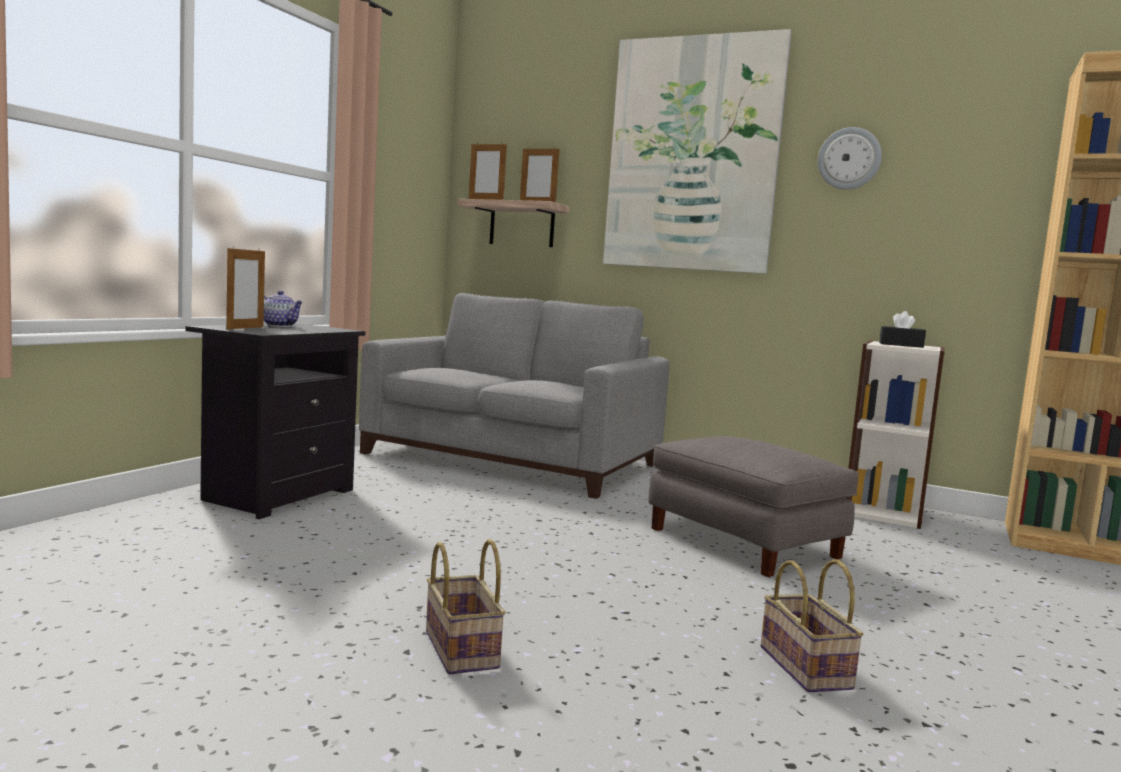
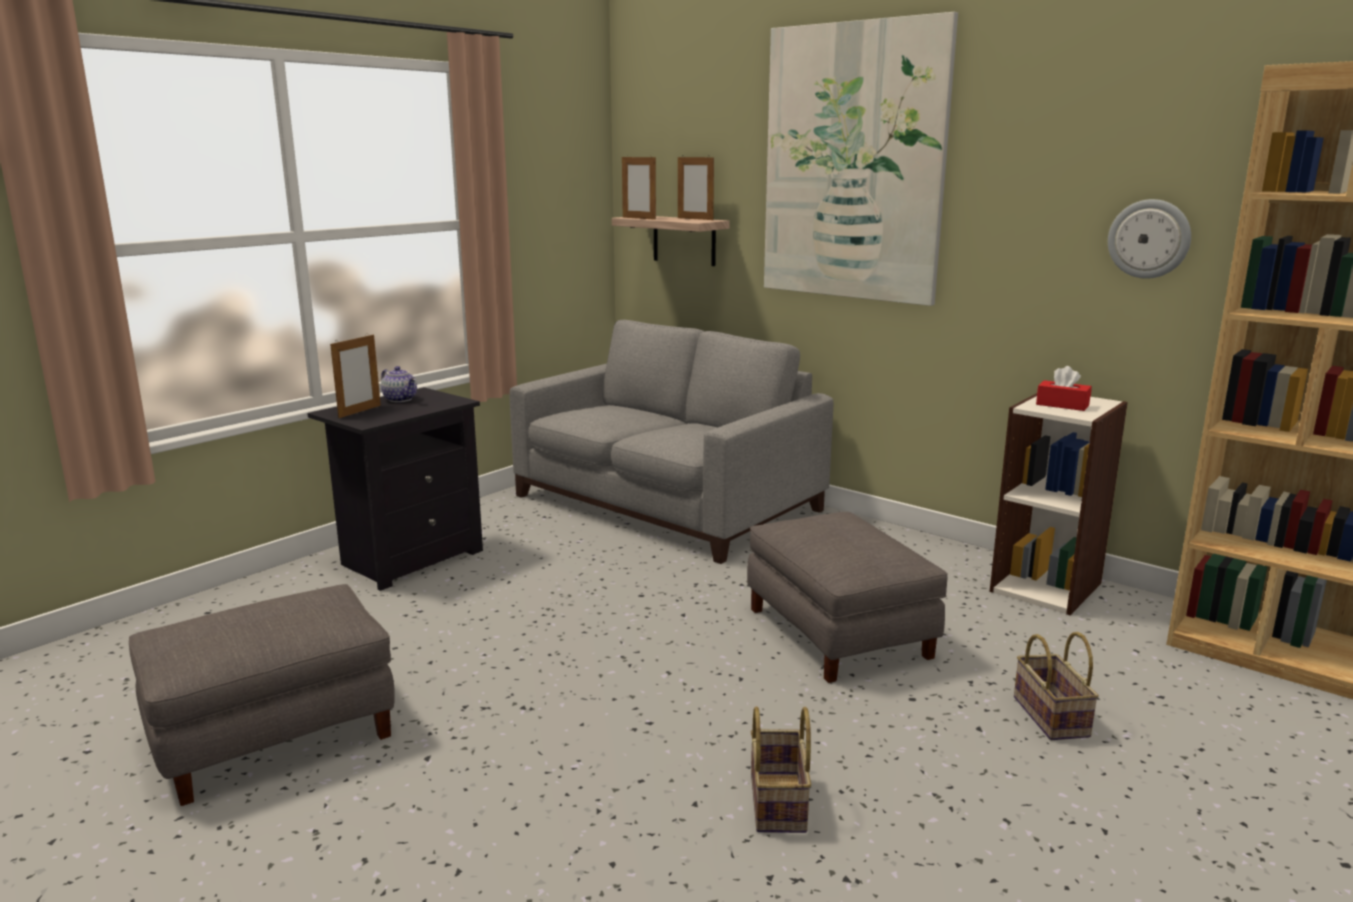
camera: 15 degrees right, 10 degrees up
(202, 638) = (274, 732): none -> grey ottoman
(458, 648) = (472, 757): basket -> basket (1048, 715)
(849, 158) = (1024, 171): wall clock -> wall clock (1149, 239)
(901, 345) = (1062, 405): black tissue box -> red tissue box

